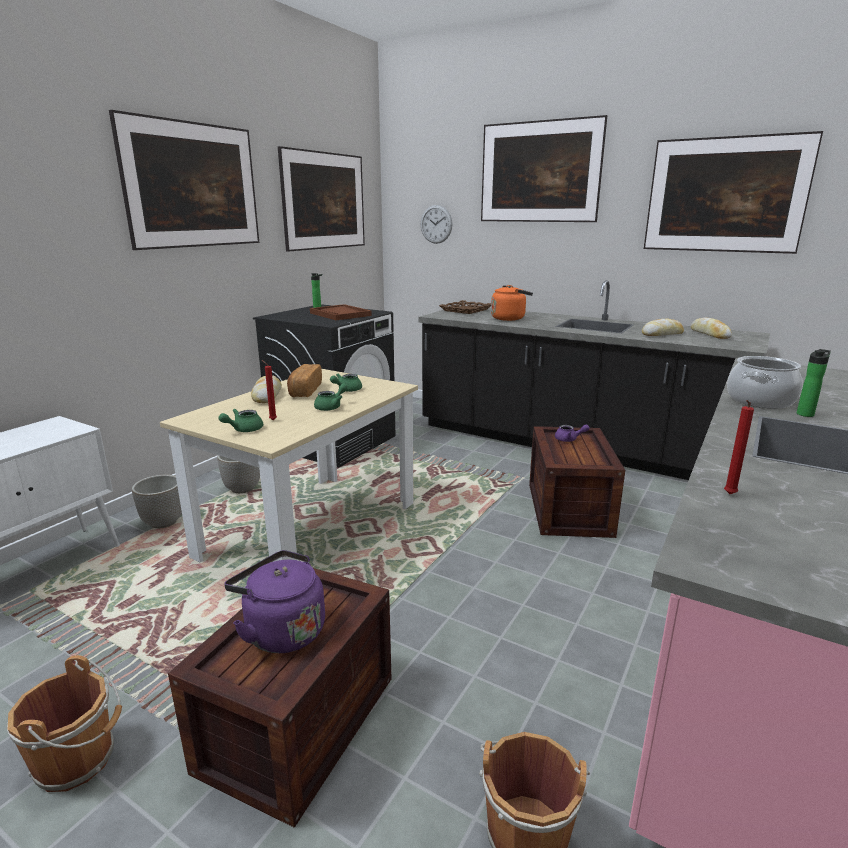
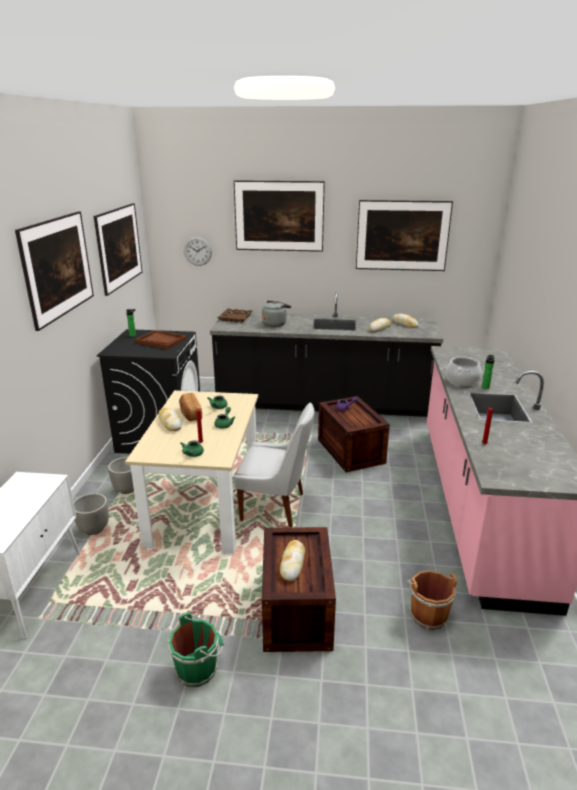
camera: 25 degrees left, 5 degrees up
(79, 760) = (198, 668): brown bucket -> green bucket
(281, 631) = (292, 563): purple kettle -> bread
(400, 555) = (275, 507): none -> white chair
(509, 318) = (275, 324): orange kettle -> grey kettle

